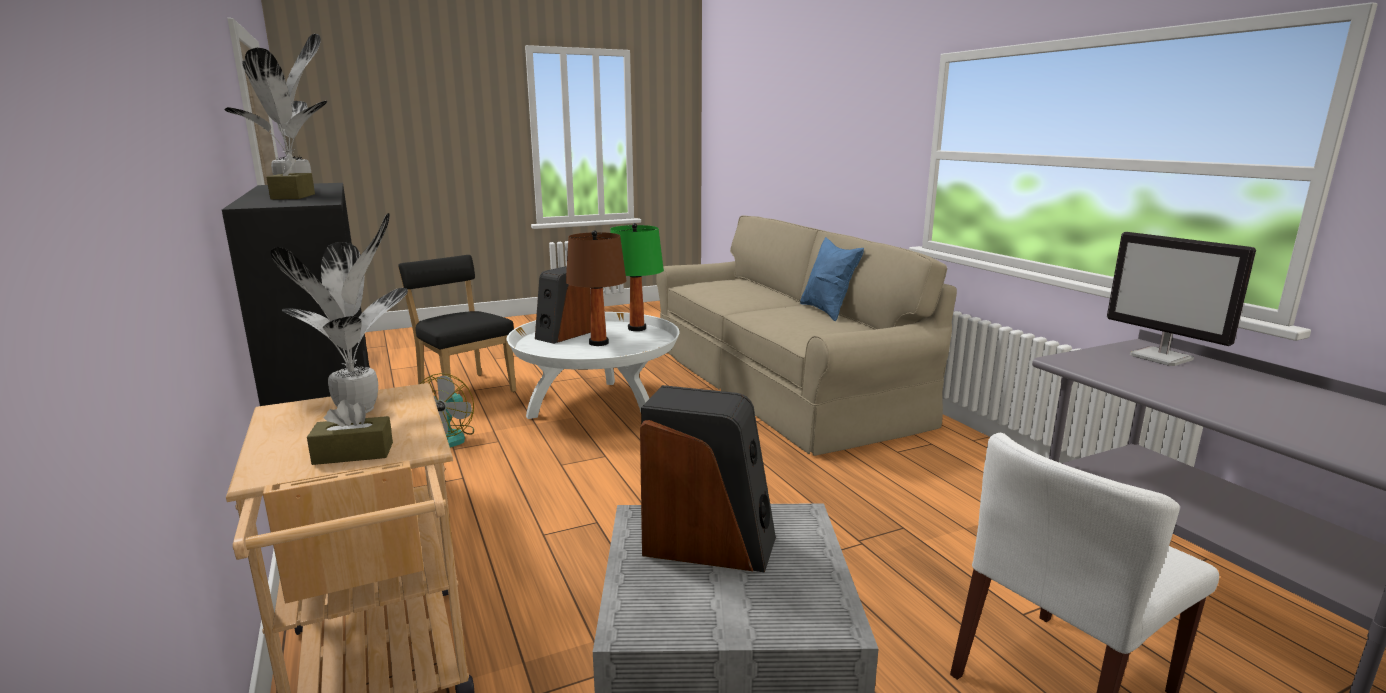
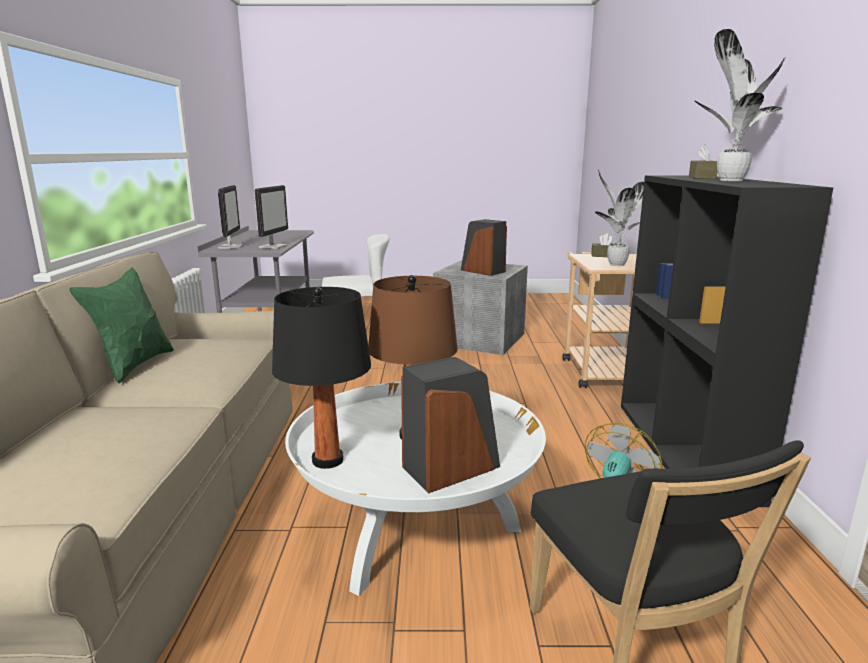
camera: 155 degrees left, 0 degrees up
(637, 328) = (327, 460): green table lamp -> black table lamp
(827, 311) = (133, 365): blue pillow -> green pillow
(1107, 370) = (272, 247): none -> monitor

